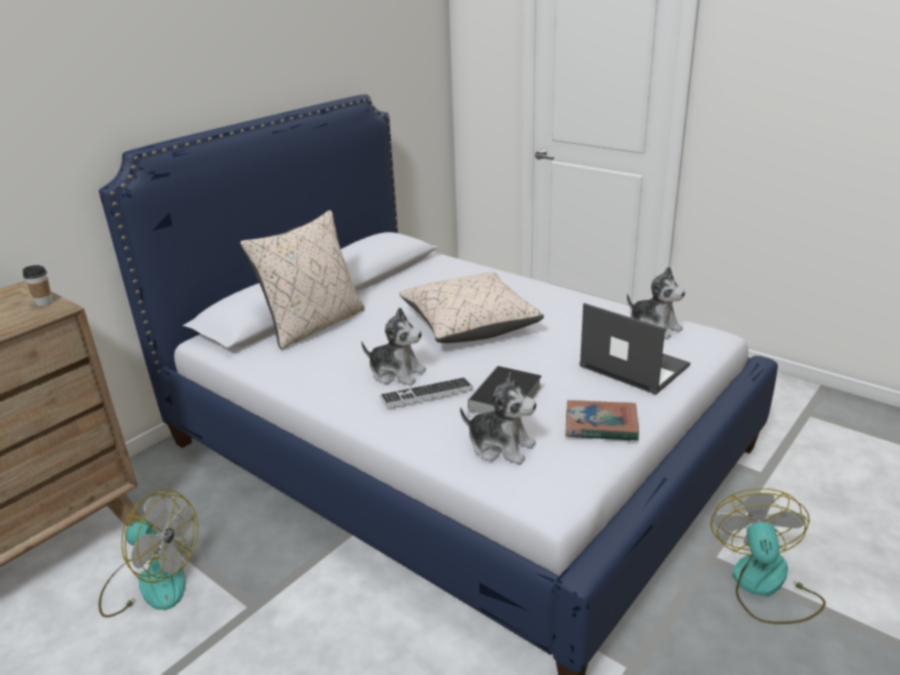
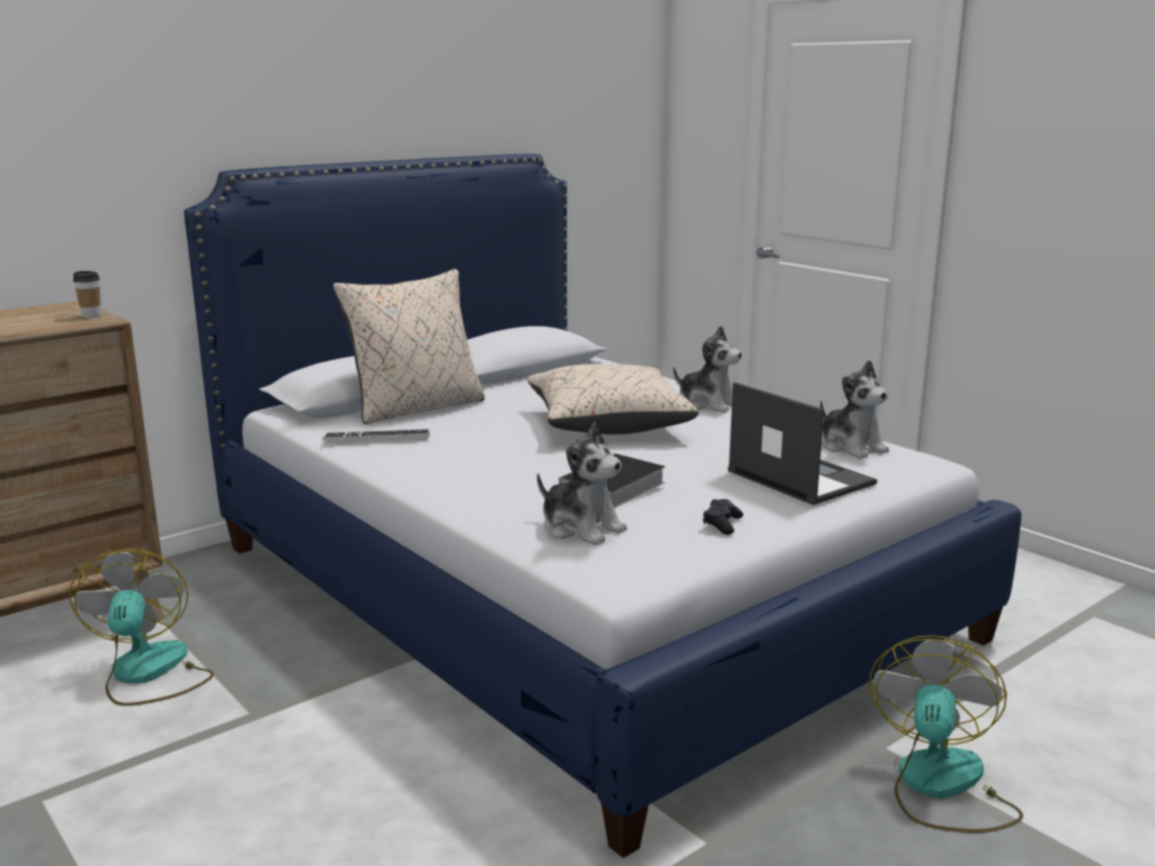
camera: 10 degrees right, 10 degrees down
(151, 582) = (148, 674): fan -> fan turned 135 degrees counterclockwise
(396, 373) = (491, 456): plush toy -> plush toy (708, 404)
(426, 394) = (516, 475): keyboard -> keyboard (377, 438)
(600, 425) = (722, 524): book -> black game controller

